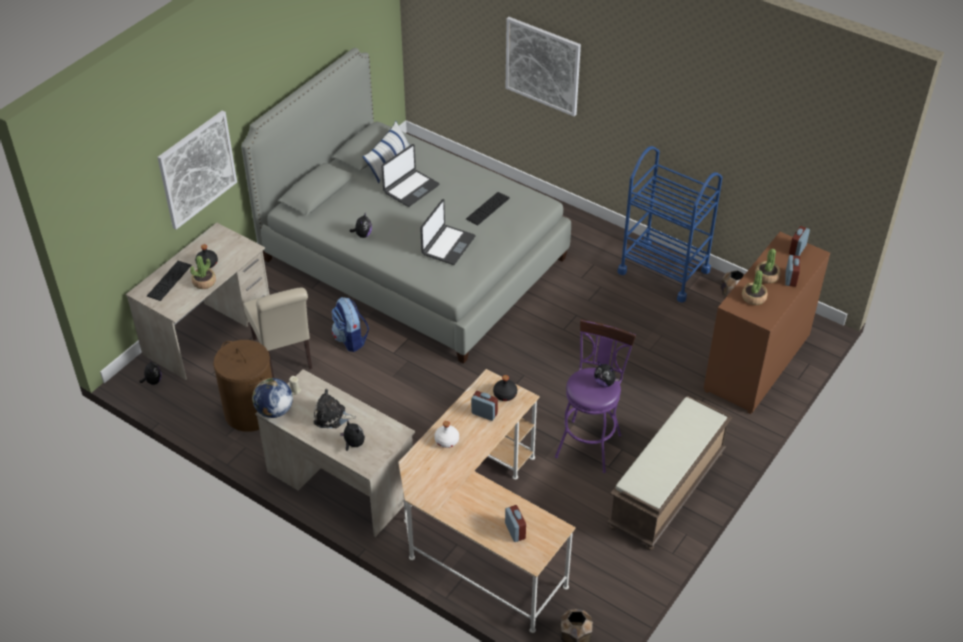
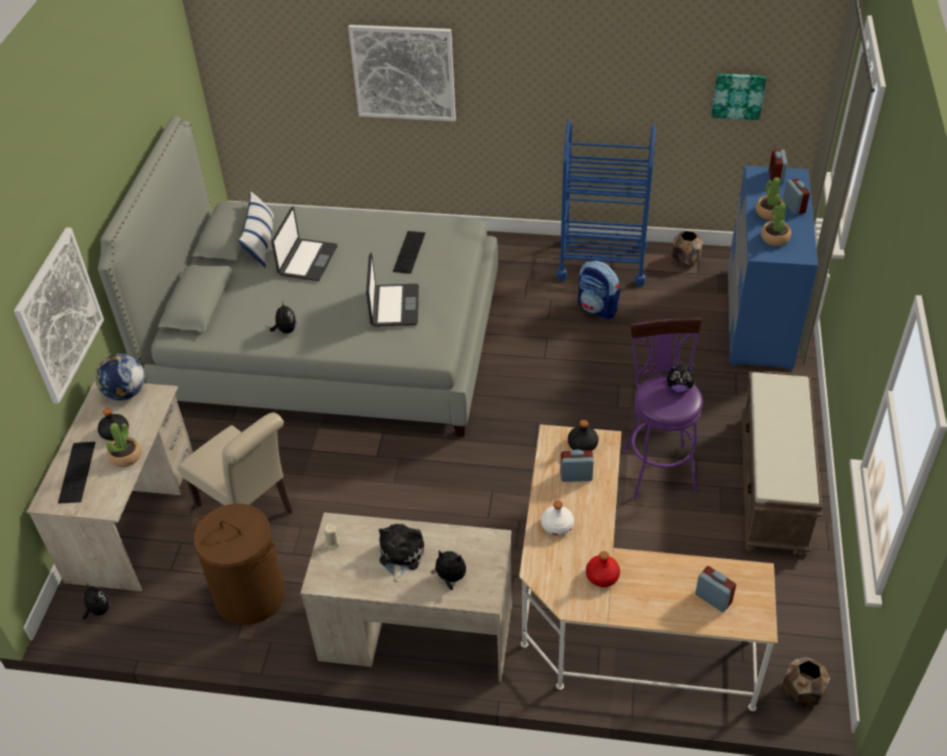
camera: 25 degrees left, 0 degrees up
(274, 411) = (323, 579): globe -> globe (125, 393)
(332, 417) = (400, 556): plush toy -> plush toy turned 120 degrees clockwise
(351, 339) = (317, 460): backpack -> backpack (597, 308)
(452, 485) = (602, 576): none -> red bottle
(757, 363) = (758, 318): brown dresser -> blue dresser
(793, 171) = (738, 95): none -> picture

